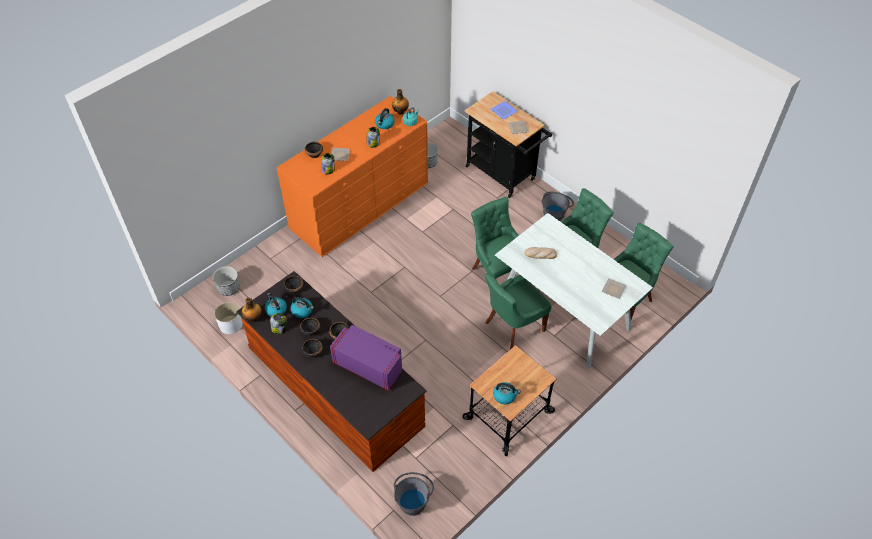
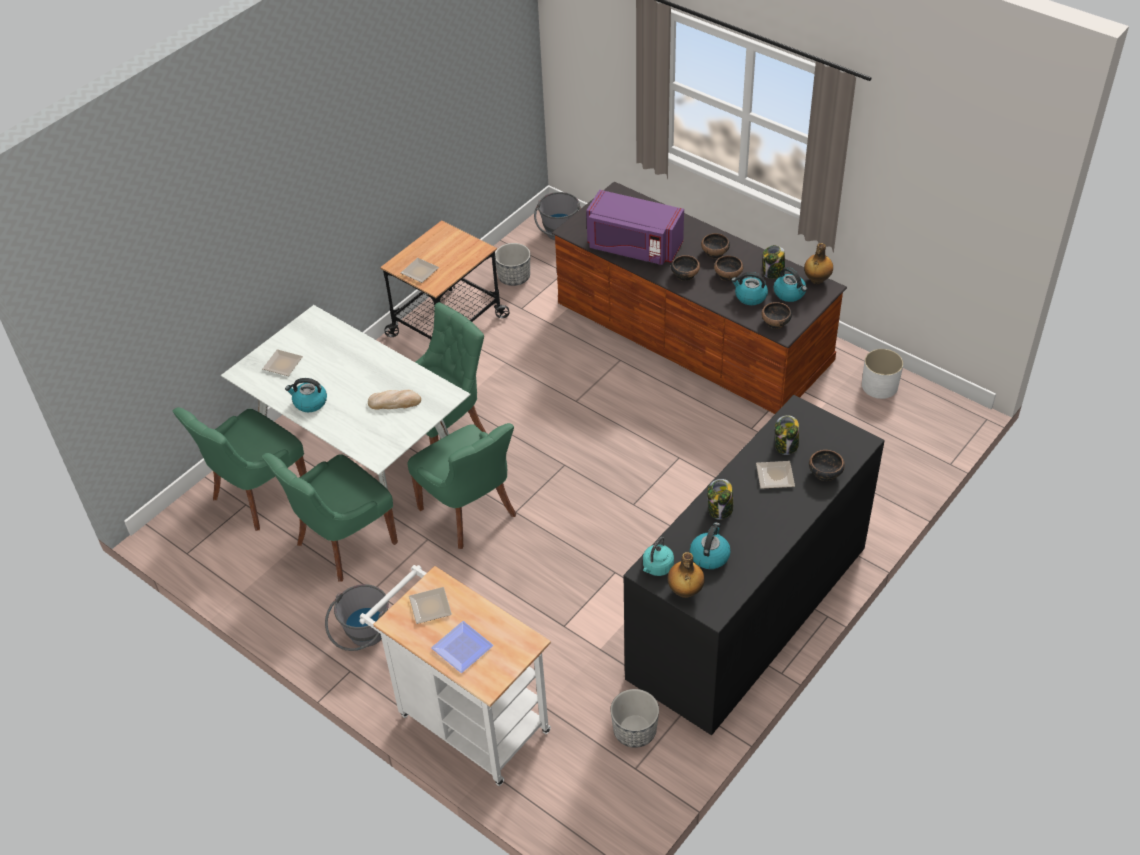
camera: 175 degrees right, 5 degrees down
(228, 288) = (913, 435): planter -> planter (514, 277)
(360, 205) = (748, 611): orange dresser -> black dresser
(503, 175) = (466, 719): black cart -> white cart
(505, 396) = (448, 242): kettle -> kettle (309, 402)
(525, 369) = (421, 272): none -> plate

